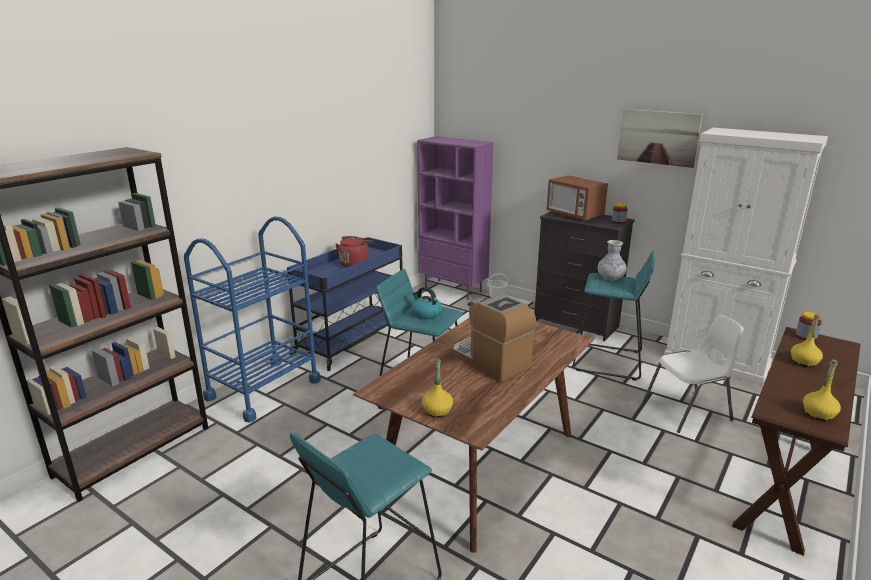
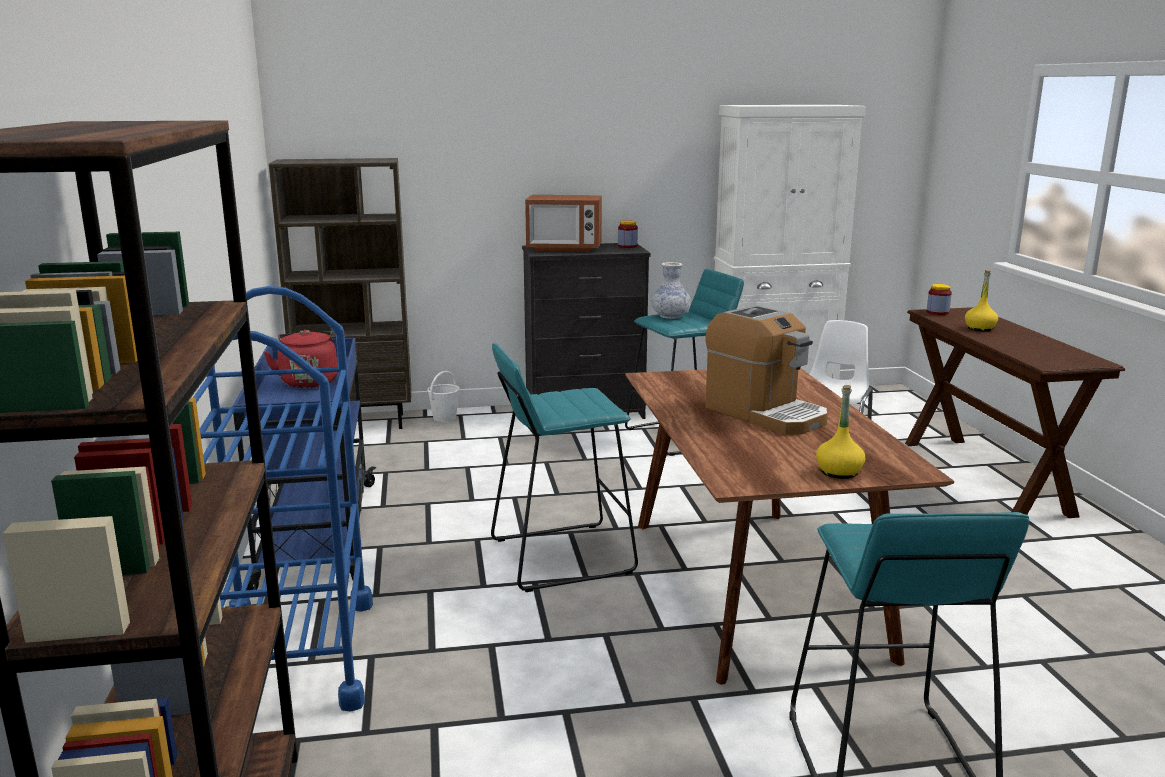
camera: 45 degrees left, 5 degrees down
(426, 314) = (569, 402): kettle -> none
(453, 289) = (357, 423): purple bookcase -> brown bookcase
(490, 361) = (765, 414): coffee machine -> coffee machine turned 135 degrees counterclockwise
(658, 137) = (652, 125): picture -> none
(818, 414) = (1070, 356): yellow bottle -> none

